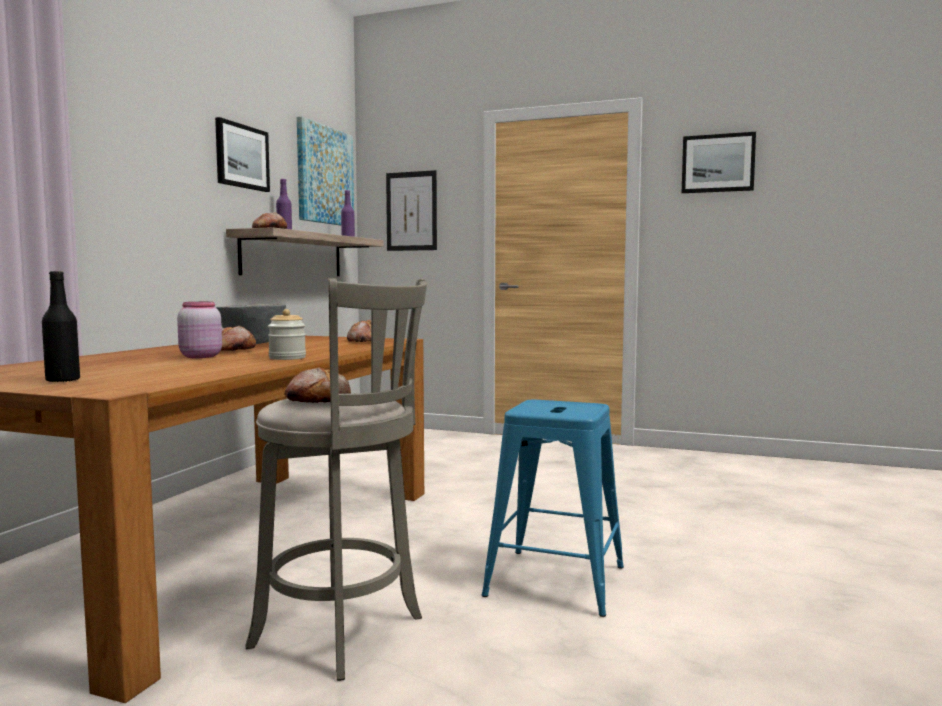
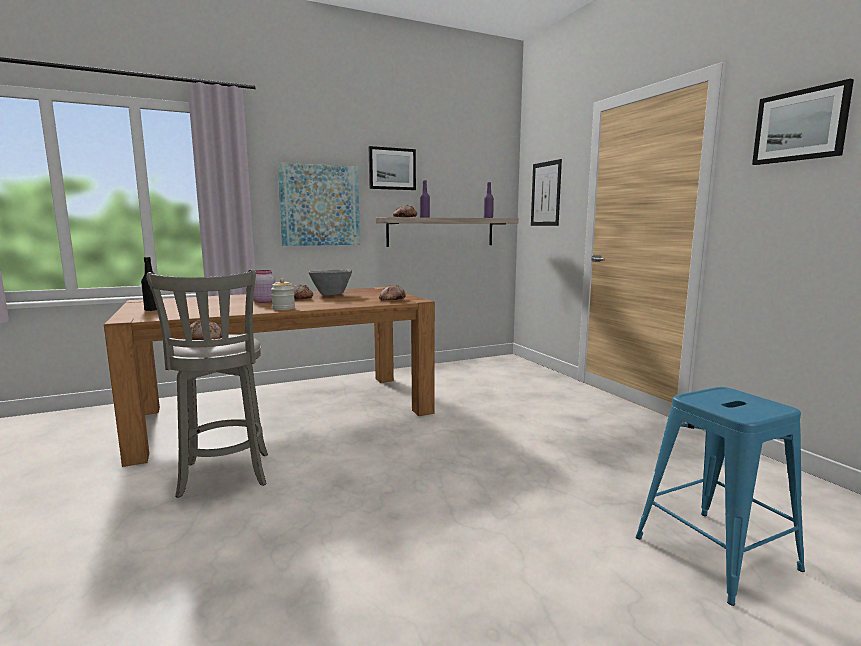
camera: 45 degrees right, 5 degrees up
(324, 175) = (478, 172): picture -> picture (319, 205)
(555, 580) = (365, 499): blue stool -> blue stool (715, 553)

